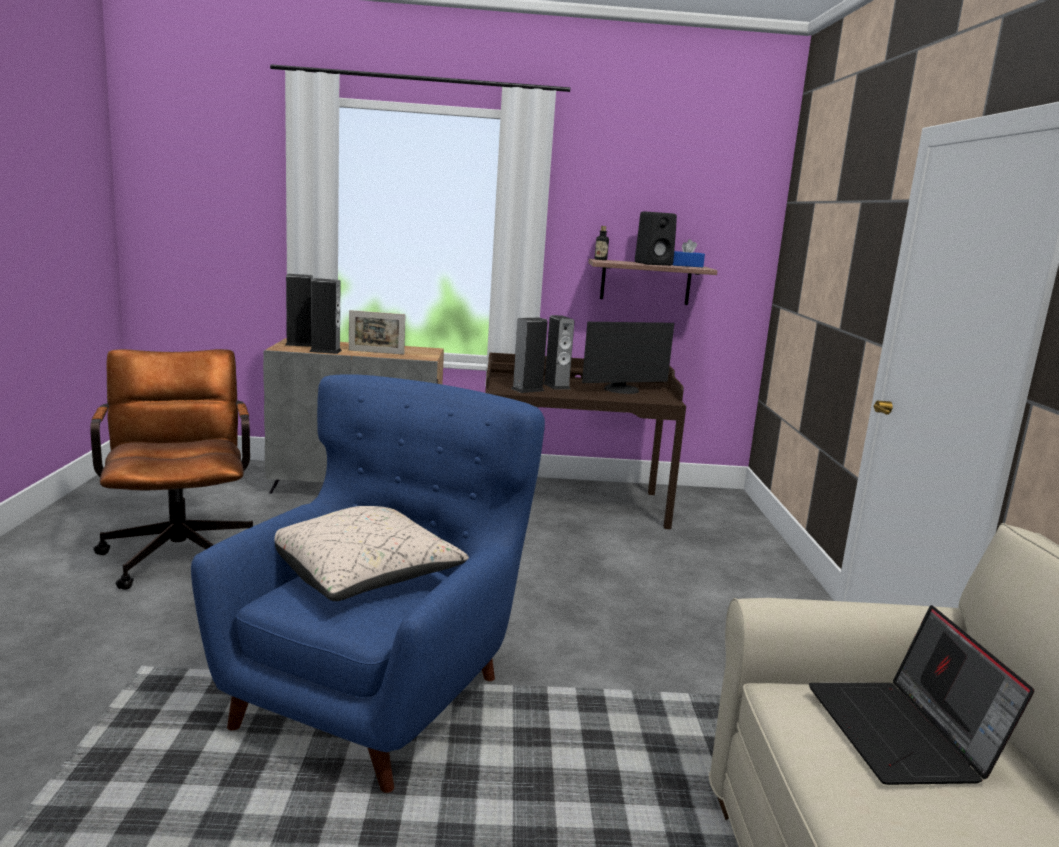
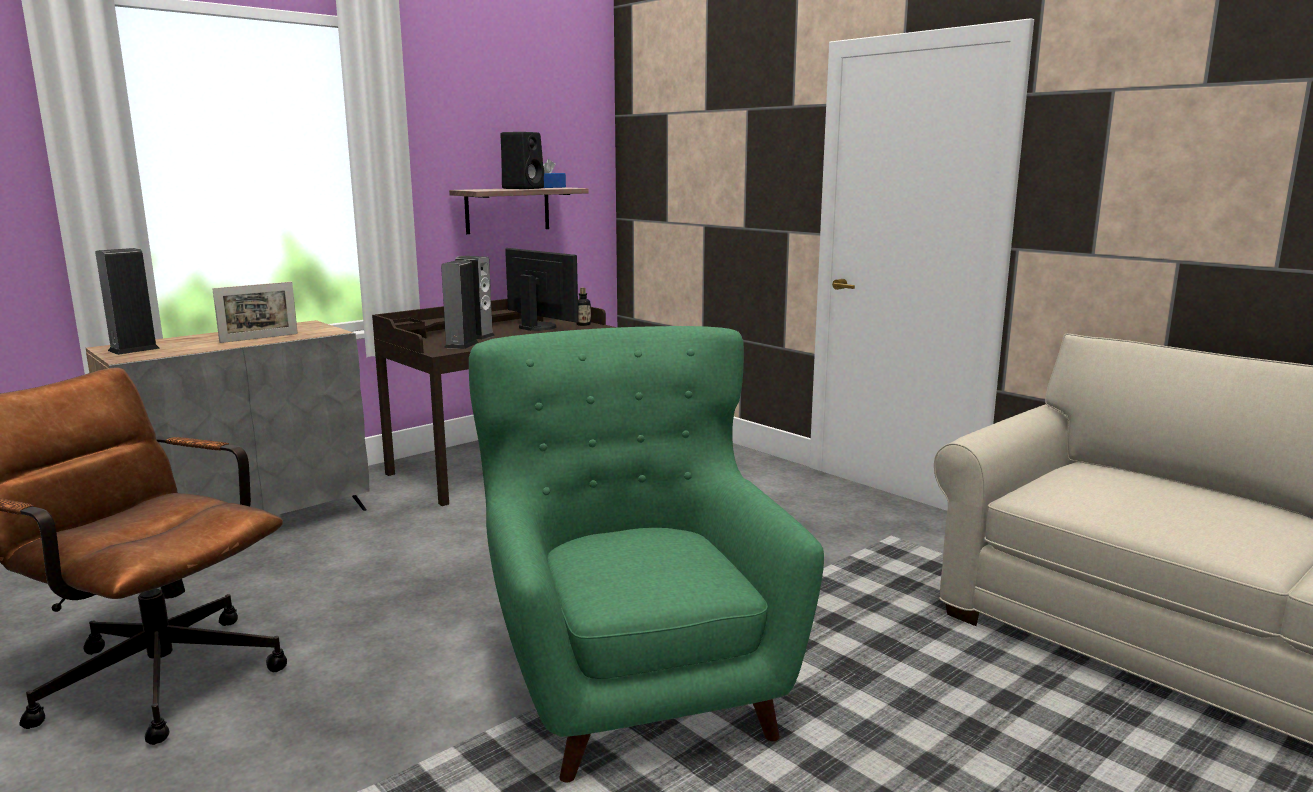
camera: 40 degrees left, 0 degrees up
(325, 351) = (195, 349): speaker -> none
(365, 576) = (624, 552): beige pillow -> none
(376, 695) = (635, 683): blue armchair -> green armchair
(600, 259) = (466, 189): bottle -> bottle (583, 324)
(622, 390) = (539, 327): monitor -> monitor turned 75 degrees counterclockwise
(903, 735) = (1115, 489): laptop -> none

